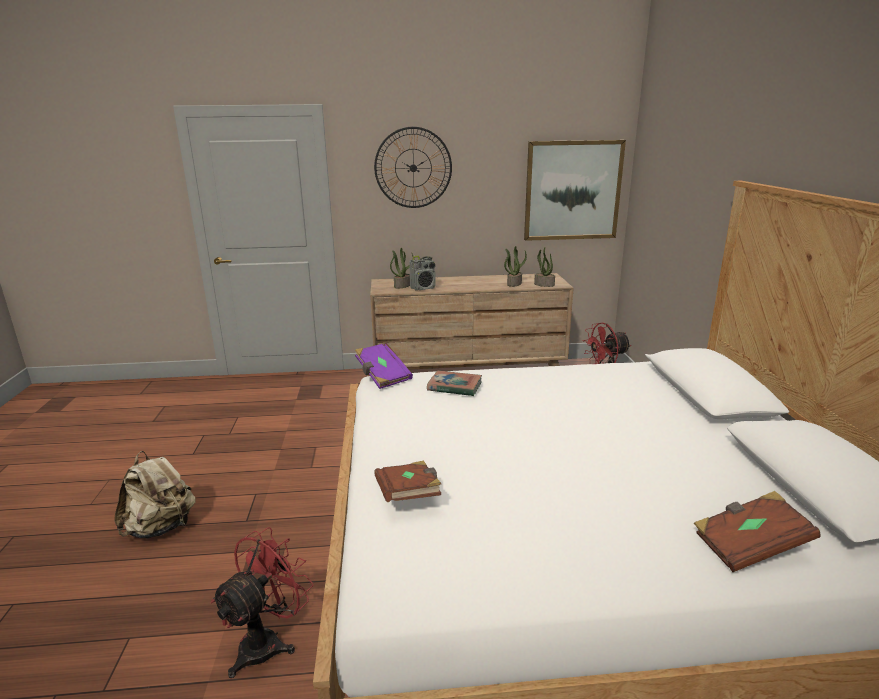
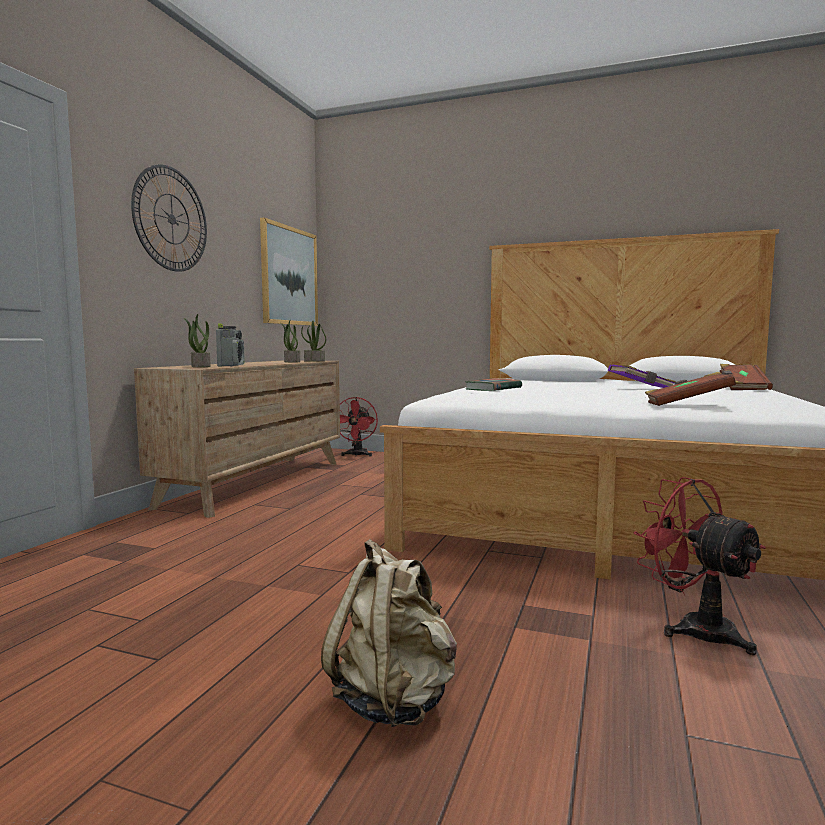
camera: 65 degrees left, 15 degrees down
(382, 376) = (432, 396): purple book -> purple book (640, 388)

